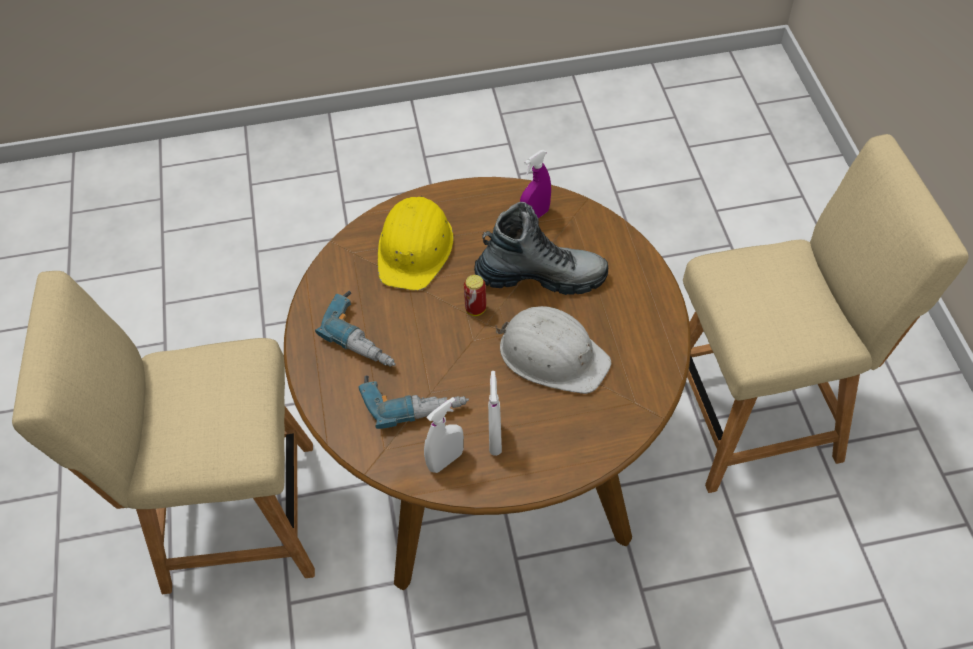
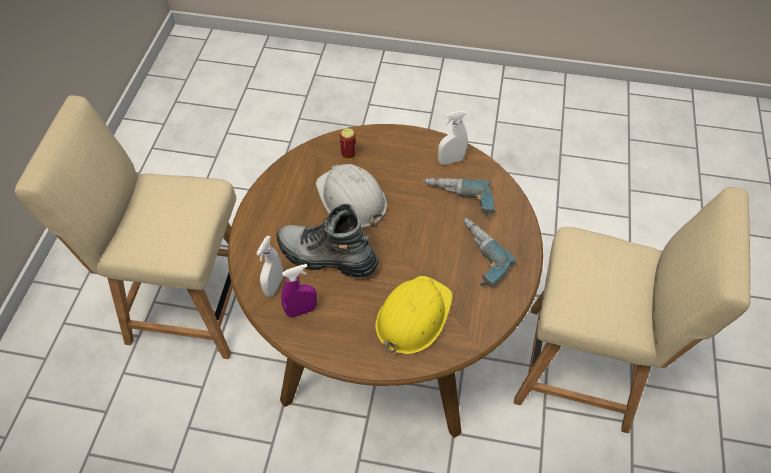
camera: 160 degrees left, 0 degrees up
(475, 309) = (388, 248): can -> can (349, 155)
(495, 439) = (415, 162): white spray bottle -> white spray bottle (274, 286)

